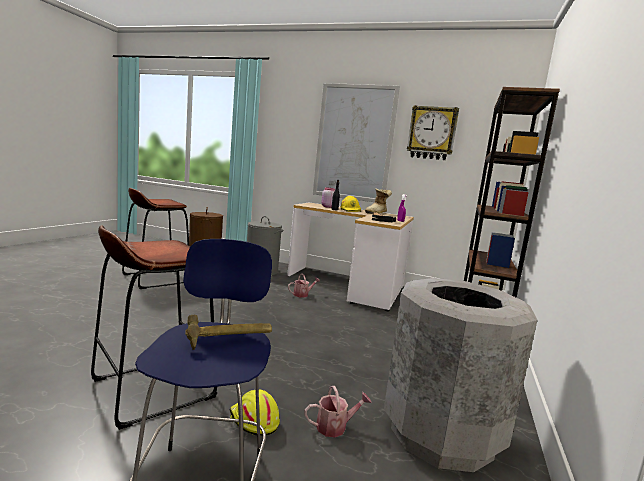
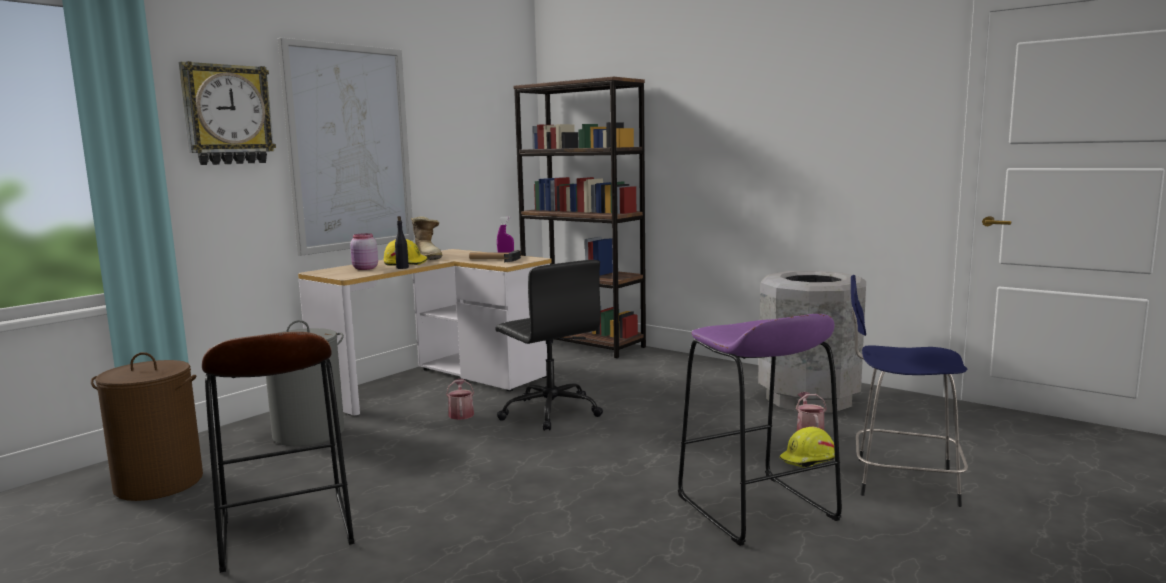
camera: 70 degrees left, 0 degrees up
(153, 388) = (756, 508): brown stool -> purple stool
(229, 342) = (894, 353): hammer -> none
(319, 315) = (550, 411): none -> black office chair
(432, 133) = (448, 122): wall clock -> wall clock (227, 115)

